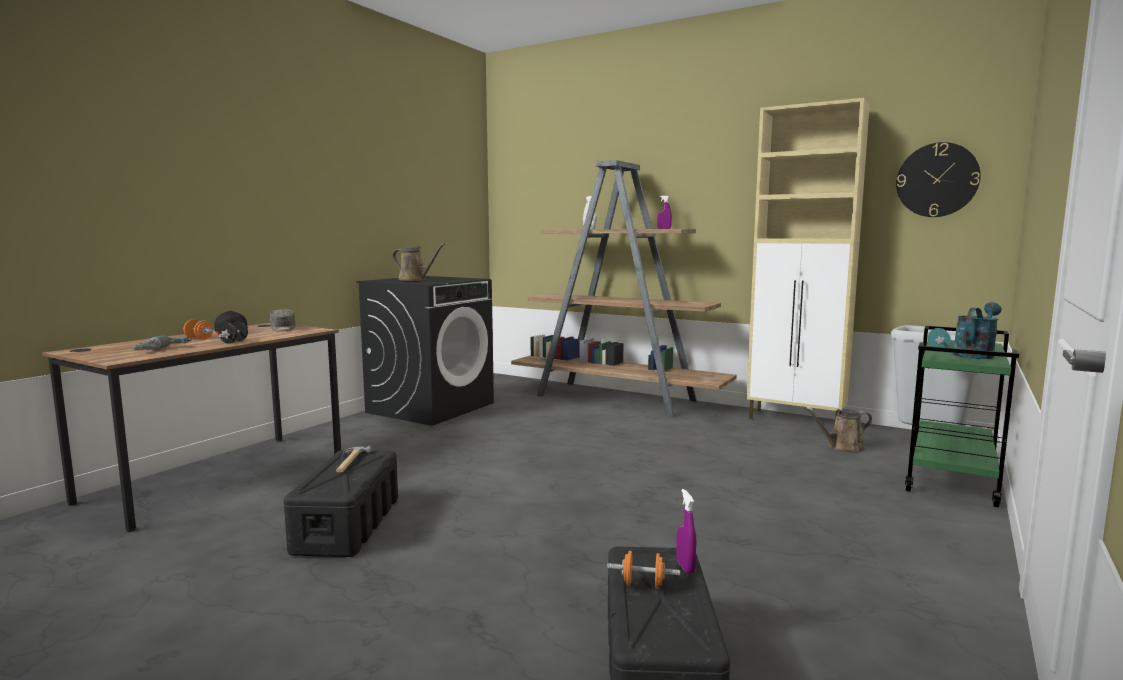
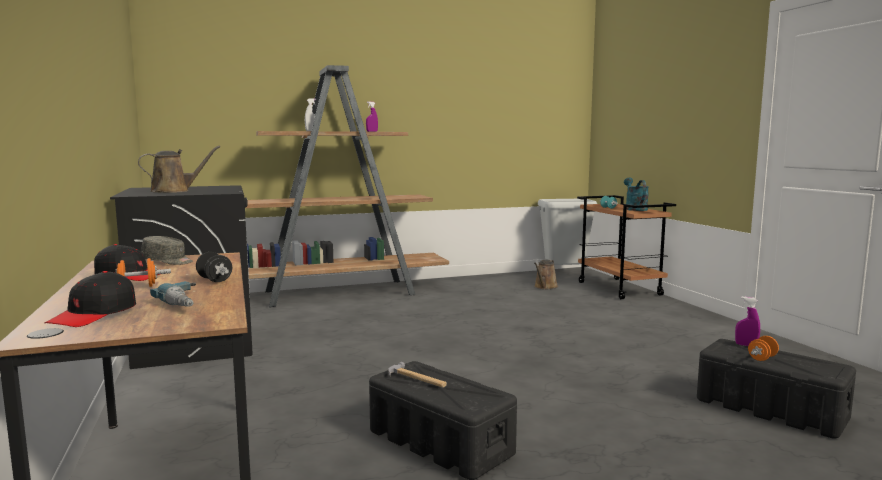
camera: 50 degrees left, 0 degrees up
(122, 346) = (94, 314): none -> black cap
(797, 420) = (485, 278): beige cabinet -> none
(937, 180) = (550, 101): wall clock -> none
(952, 480) = (620, 289): green cart -> brown cart

